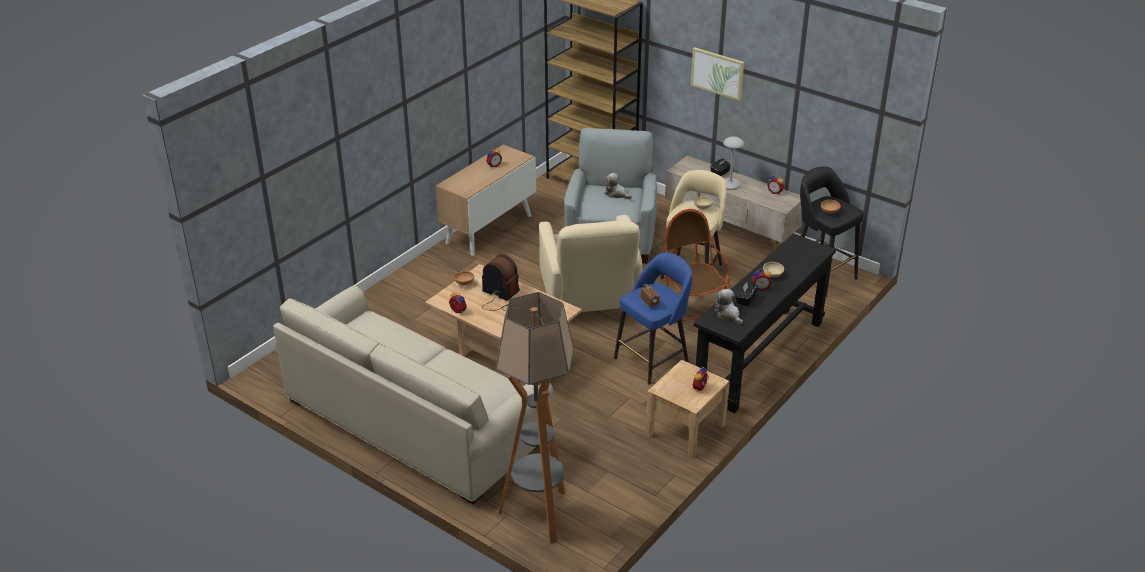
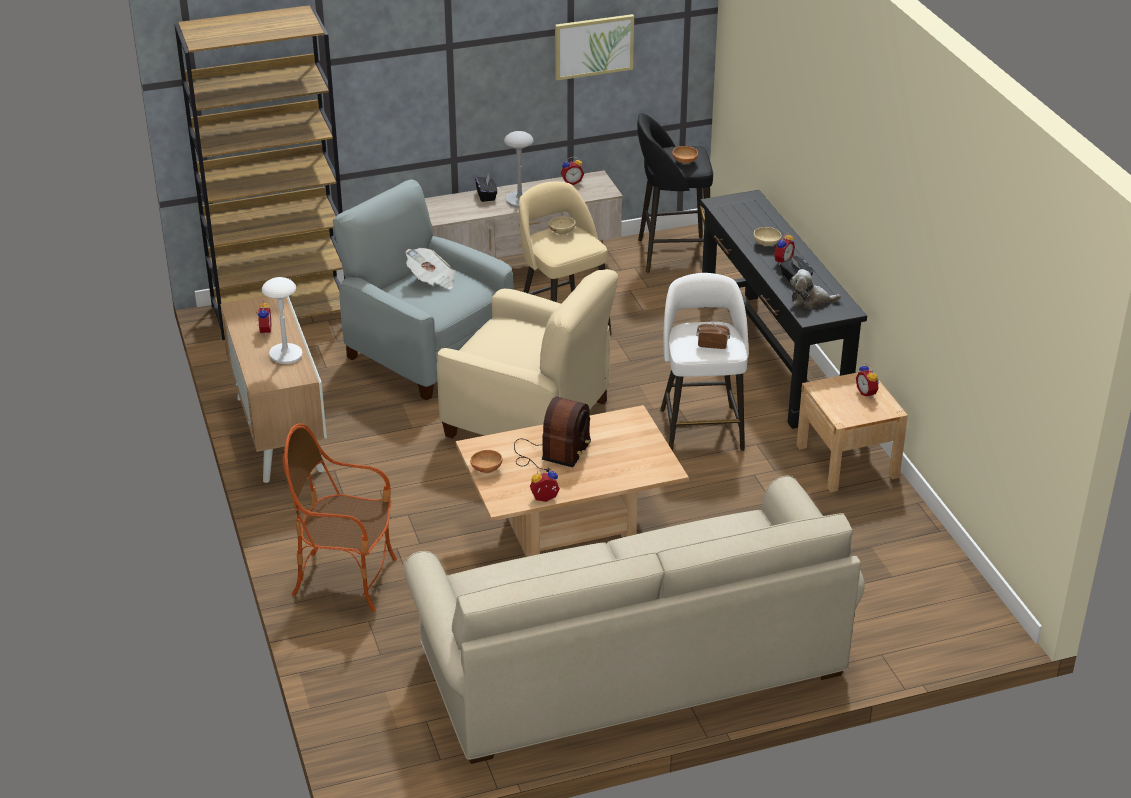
camera: 55 degrees left, 0 degrees up
(479, 180) = (285, 355): none -> white table lamp
(500, 297) = (551, 453): radio -> radio turned 135 degrees clockwise
(538, 515) = (902, 630): floor lamp -> none
(616, 194) = (431, 280): plush toy -> newspaper
(653, 360) = (701, 427): blue stool -> white stool
(692, 314) = (645, 364): armchair -> armchair (346, 579)
(717, 73) = (449, 60): picture -> picture (593, 46)

